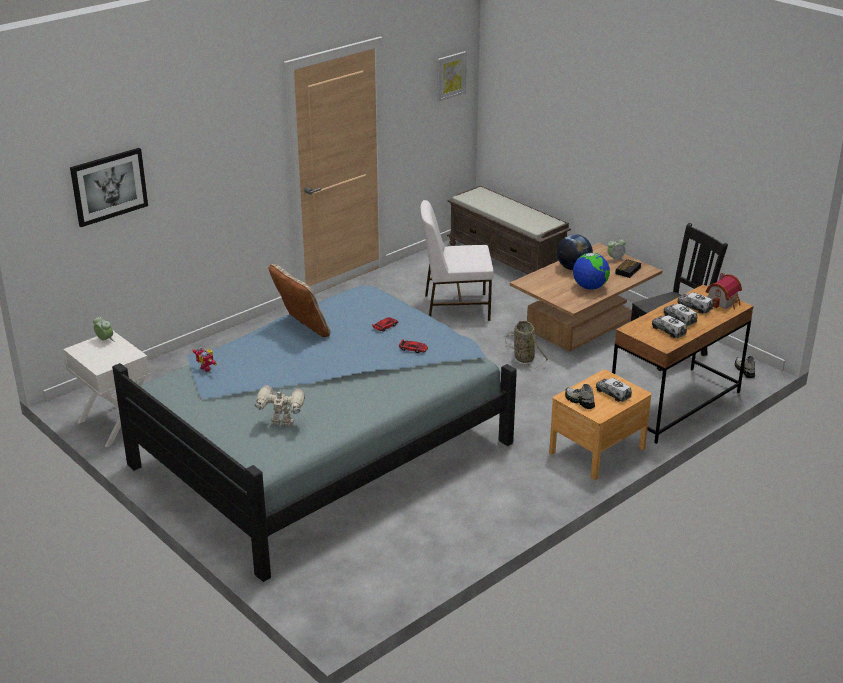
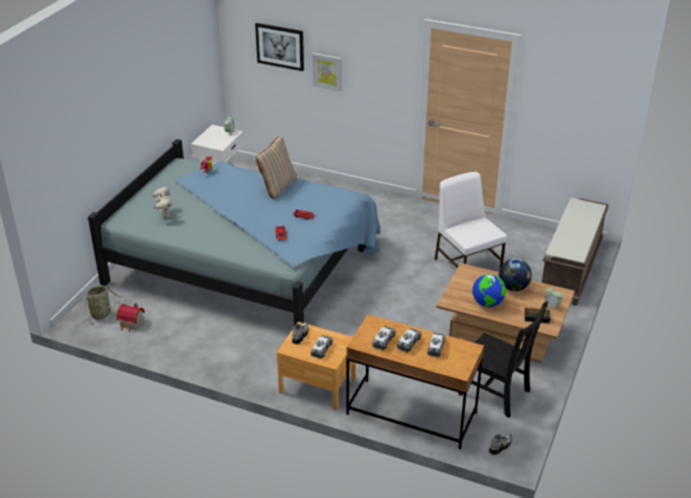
camera: 65 degrees right, 5 degrees up
(450, 75) = (594, 97): picture -> picture (327, 71)
(523, 357) = (420, 317): basket -> basket (102, 314)
(724, 302) = (460, 362): toy house -> toy house (131, 323)

